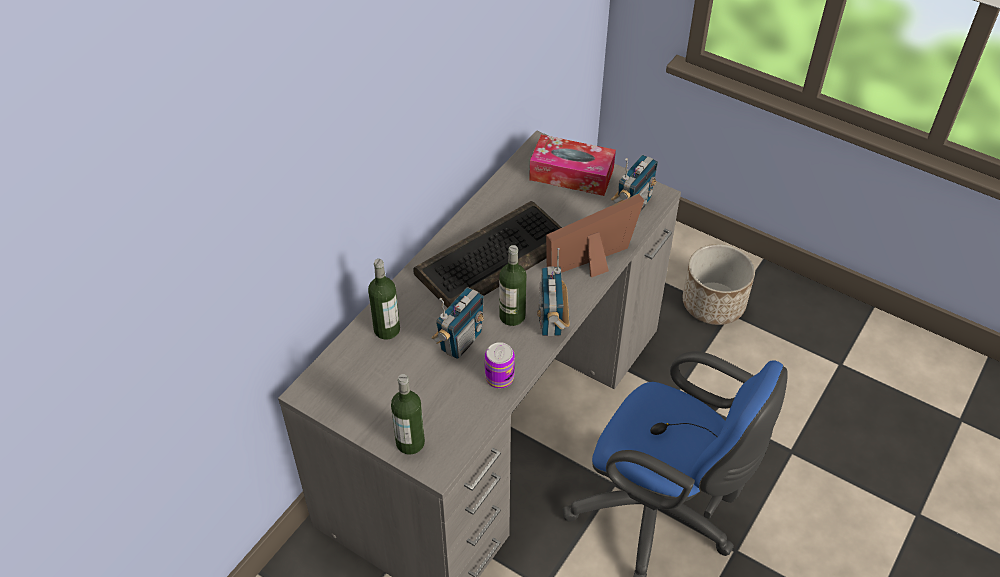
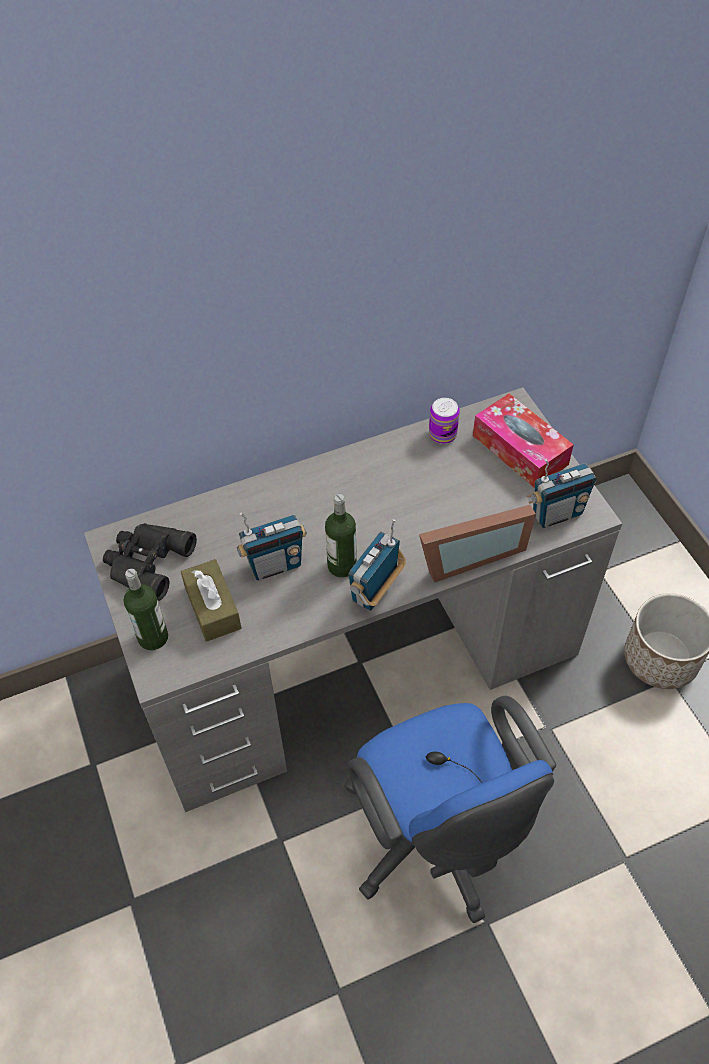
camera: 35 degrees right, 5 degrees up
(354, 392) = (146, 562): none -> black binoculars
(387, 329) = (221, 518): bottle -> none
(439, 396) = (213, 608): none -> brown tissue box
(493, 257) = (373, 497): keyboard -> none
(499, 378) = (280, 620): can -> can (442, 434)
(596, 263) = (468, 555): picture frame -> picture frame turned 150 degrees clockwise

